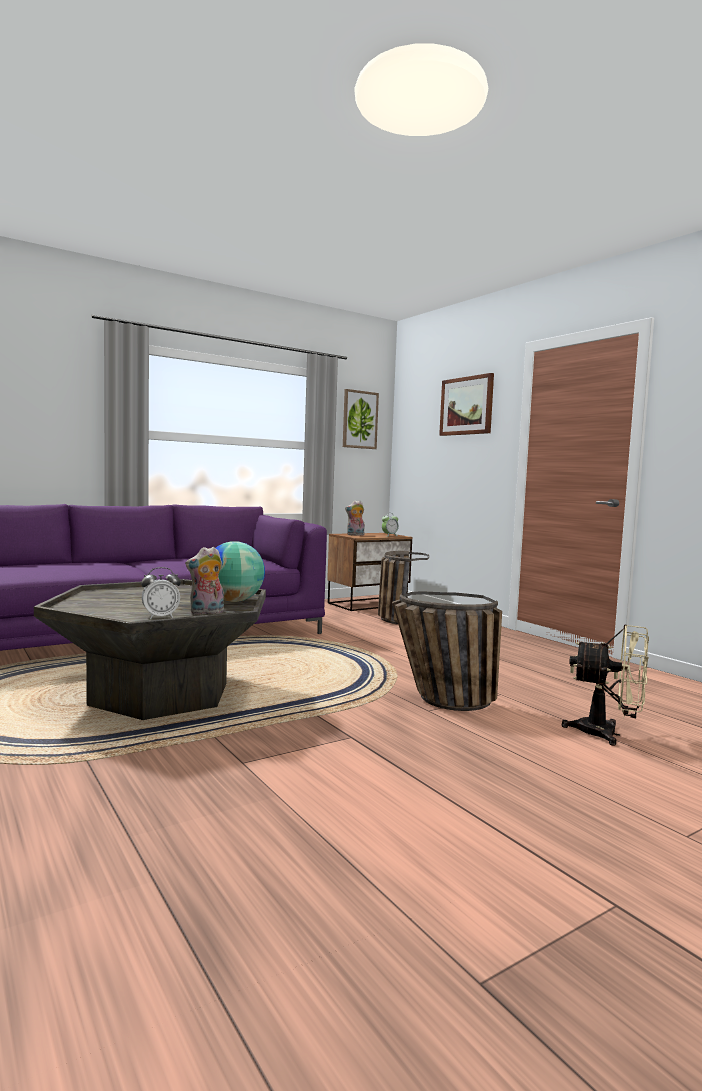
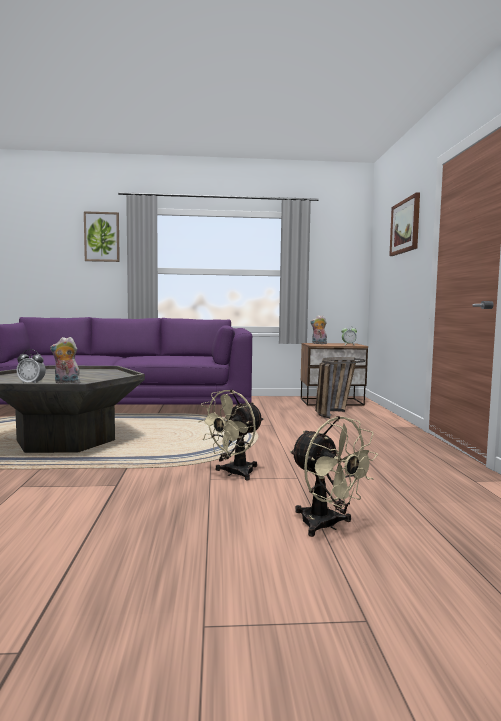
camera: 30 degrees right, 0 degrees up
(233, 601) = (107, 379): globe -> none
(359, 419) = (336, 249): picture -> picture (102, 237)
(439, 701) = (234, 474): basket -> beige fan

